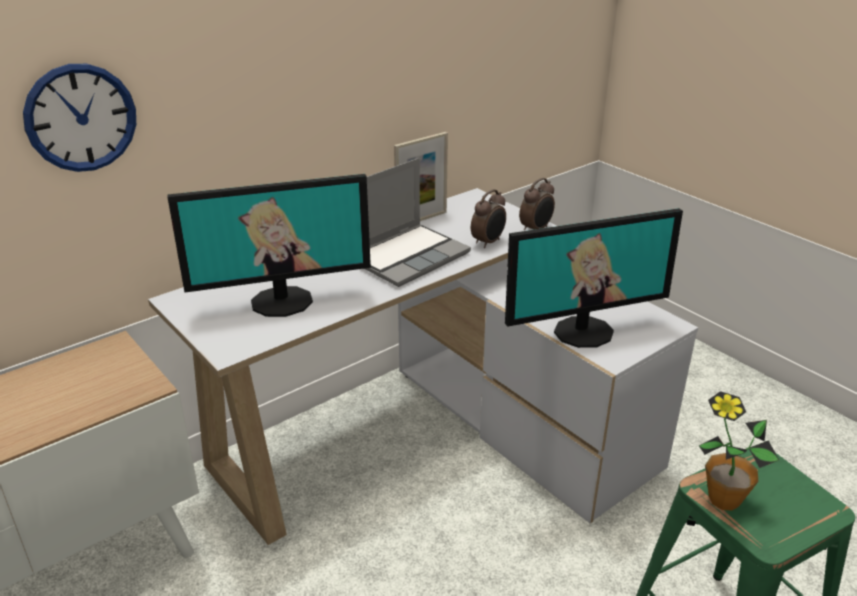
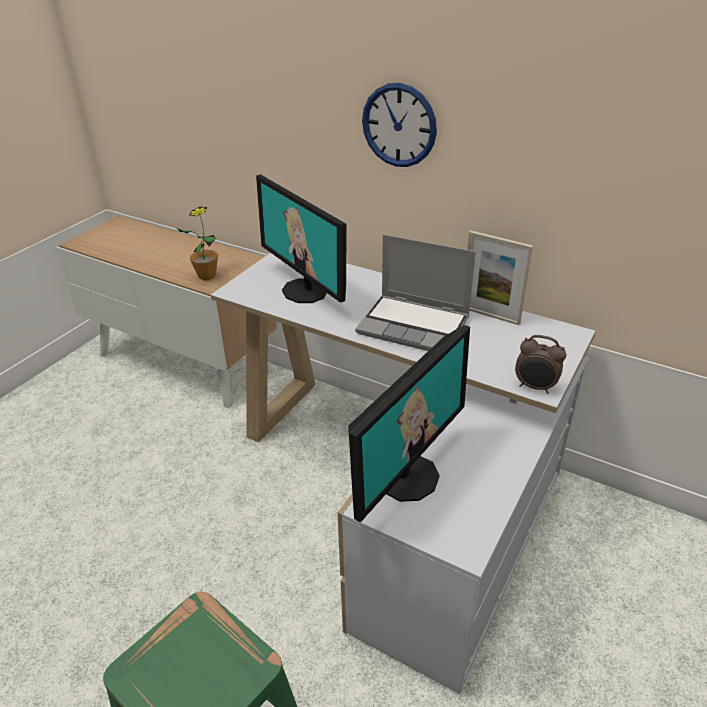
camera: 70 degrees right, 5 degrees up
(81, 118) = (260, 105): wall clock -> wall clock (399, 125)
(488, 242) = (478, 363): alarm clock -> none
(583, 331) = (407, 477): monitor -> monitor turned 105 degrees counterclockwise
(723, 499) = (184, 630): potted plant -> potted plant (207, 276)

